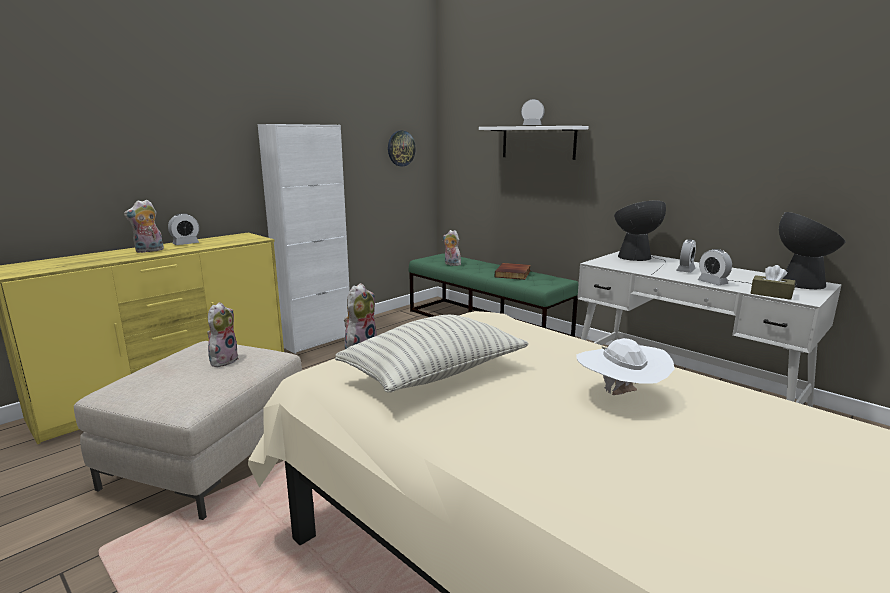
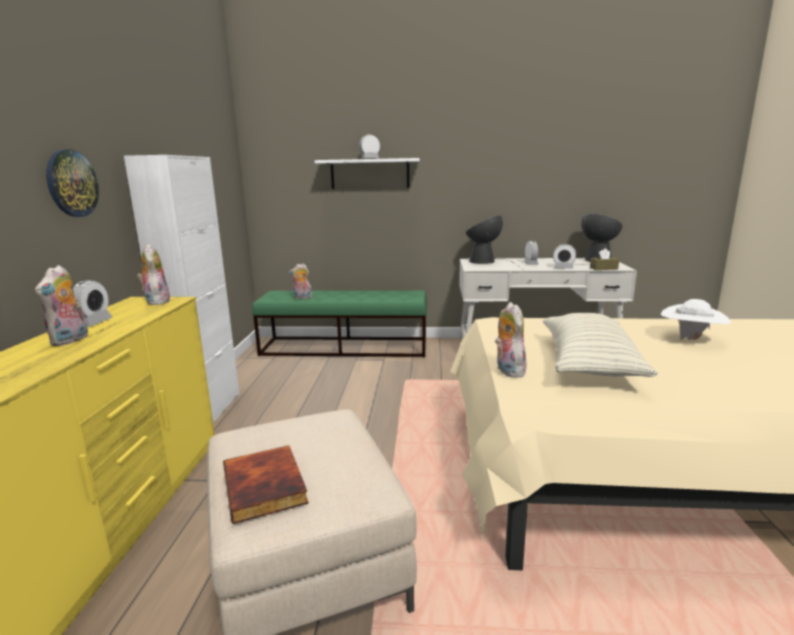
camera: 40 degrees left, 0 degrees up
(223, 360) = (307, 438): plush toy -> plush toy (156, 301)
(401, 148) = (223, 184): wall clock -> wall clock (71, 183)
(513, 274) = (372, 294): book -> book (266, 486)

